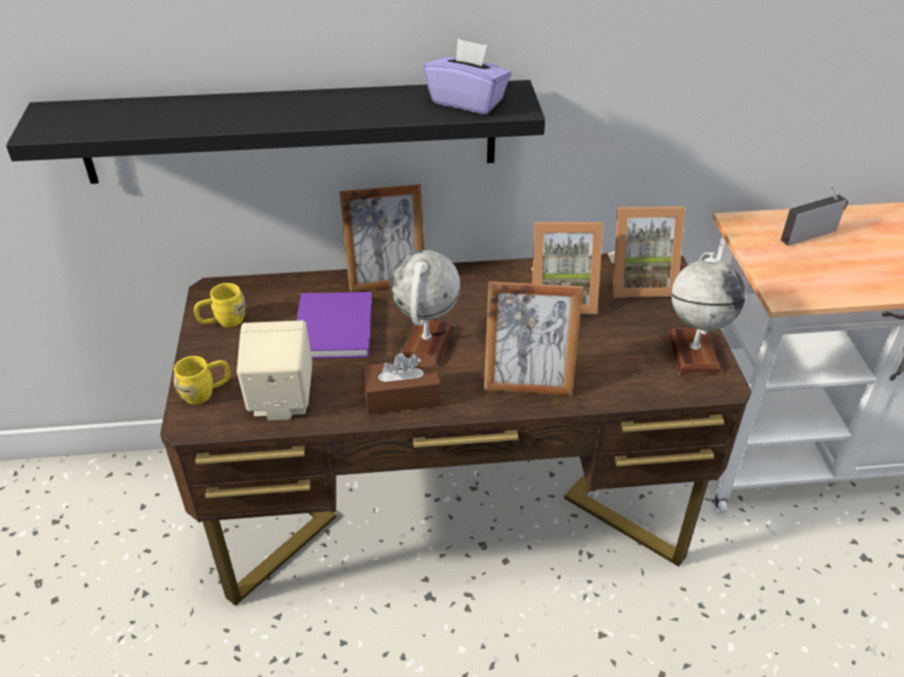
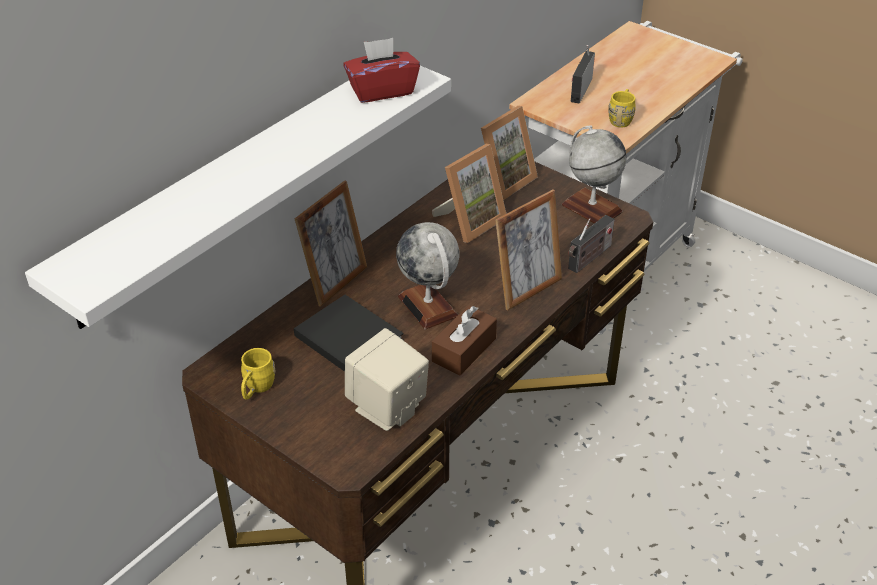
camera: 45 degrees left, 0 degrees up
(206, 392) = (326, 441): yellow mug -> yellow mug (621, 118)
(290, 132) = (237, 186): black shelf -> white shelf
(334, 326) = (346, 336): purple book -> black book
(467, 101) = (382, 90): purple tissue box -> red tissue box
(623, 395) = (588, 259): none -> radio

